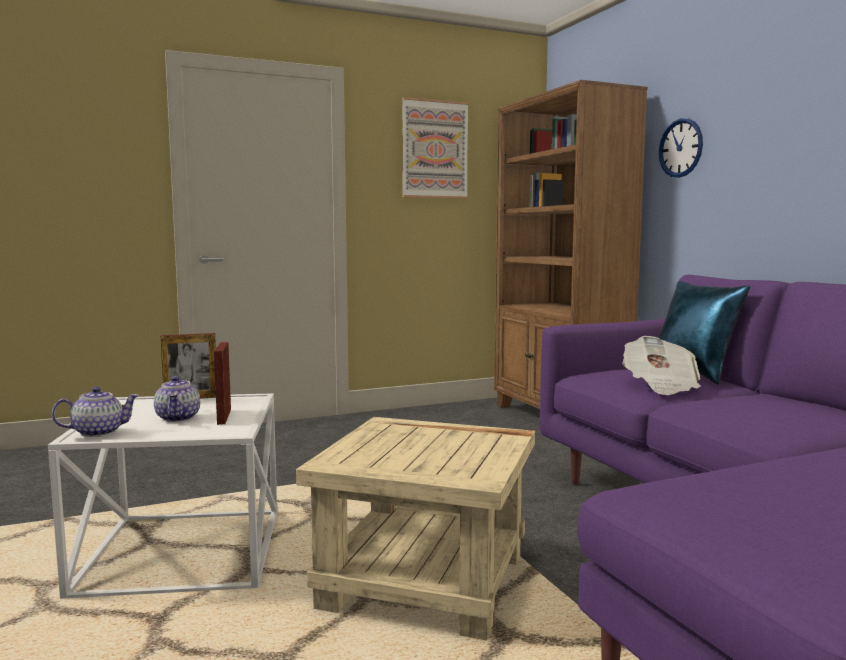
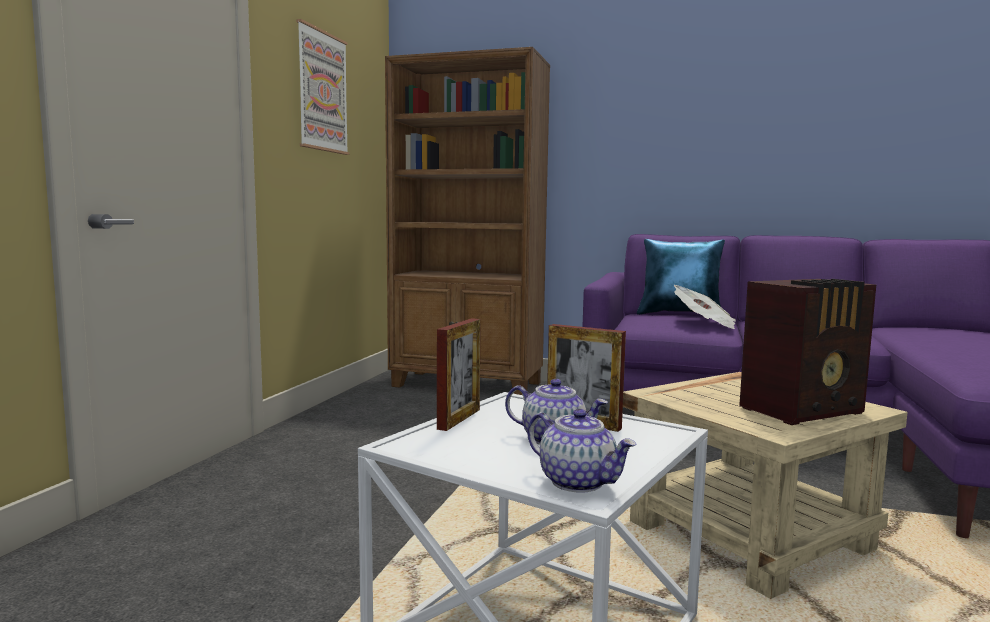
camera: 50 degrees left, 0 degrees up
(99, 432) = (578, 482): teapot -> teapot turned 120 degrees clockwise
(419, 462) = (804, 411): none -> radio
(680, 148) = (587, 125): wall clock -> none

